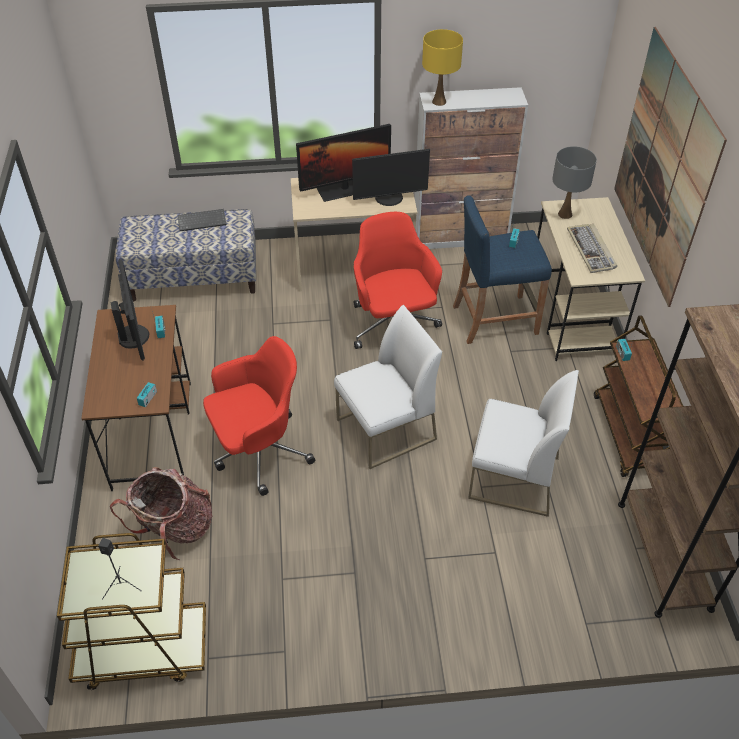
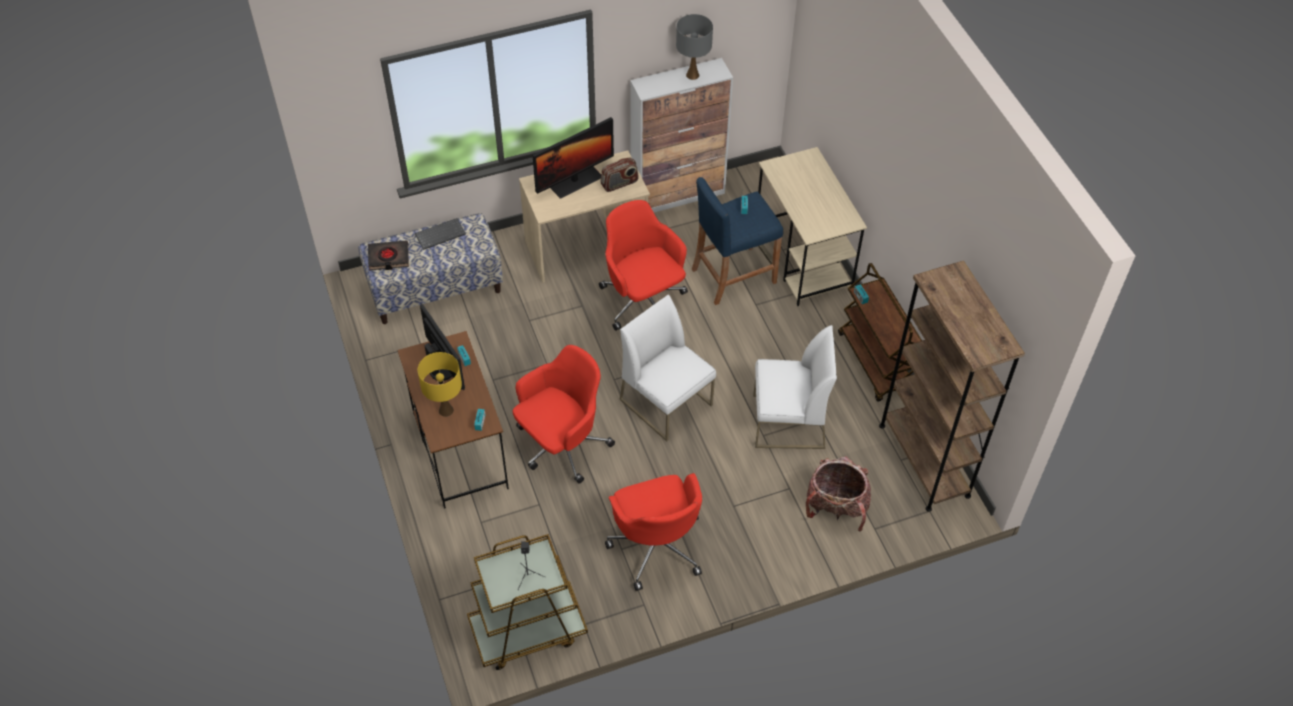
camera: 15 degrees left, 5 degrees up
(143, 232) = (388, 258): none -> black book
(175, 529) = (514, 528): backpack -> backpack (835, 508)
(323, 584) = (656, 545): none -> red office chair
(385, 430) = (667, 402): white chair -> white chair turned 90 degrees counterclockwise
(389, 198) = (619, 183): monitor -> radio
(439, 102) = (651, 88): yellow table lamp -> yellow table lamp (445, 410)
(564, 214) = (783, 172): grey table lamp -> grey table lamp (692, 75)
(591, 250) = (815, 205): keyboard -> none
(664, 167) = (869, 135): picture -> none

